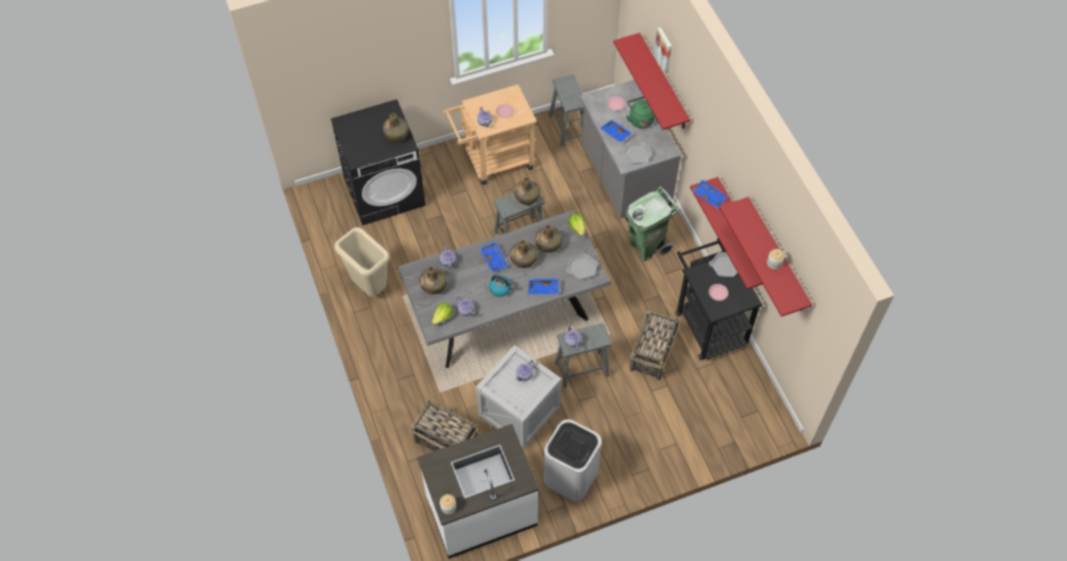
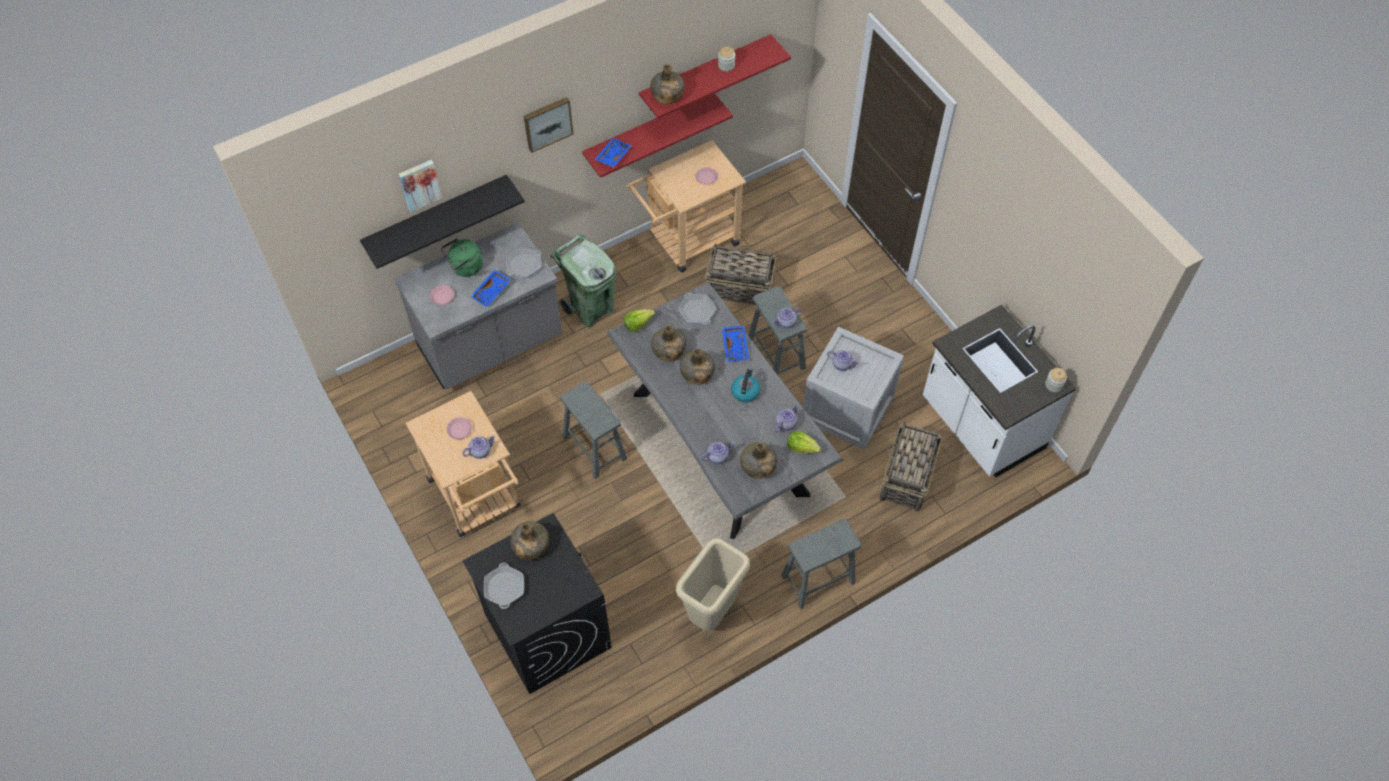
camera: 100 degrees left, 0 degrees up
(494, 259) = (703, 405): blue tray -> none
(527, 197) = (582, 400): green bottle -> green bottle (667, 95)
(567, 127) = (410, 418): grey stool -> grey stool (818, 579)
(571, 476) = (912, 346): white trash can -> none
(663, 83) = (437, 216): red shelf -> black shelf
(707, 323) = (687, 242): black cart -> beige cart
(712, 126) = (547, 123): none -> picture
(725, 266) = (669, 173): frying pan -> frying pan (504, 588)

